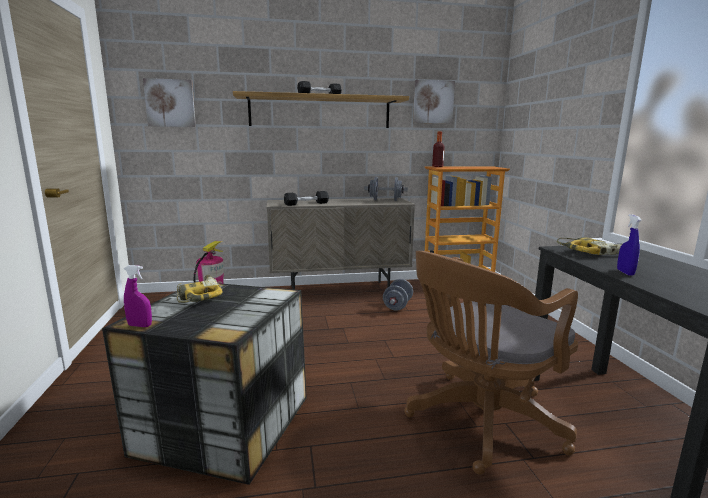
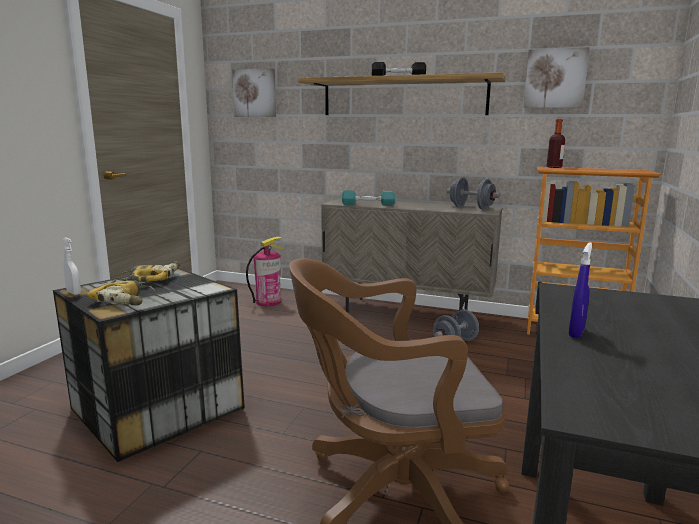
camera: 30 degrees right, 0 degrees up
(140, 325) = (74, 293): purple spray bottle -> white spray bottle
(306, 204) = (368, 204): black dumbbell -> turquoise dumbbell
(594, 252) = (606, 301): power drill -> power drill (125, 299)

